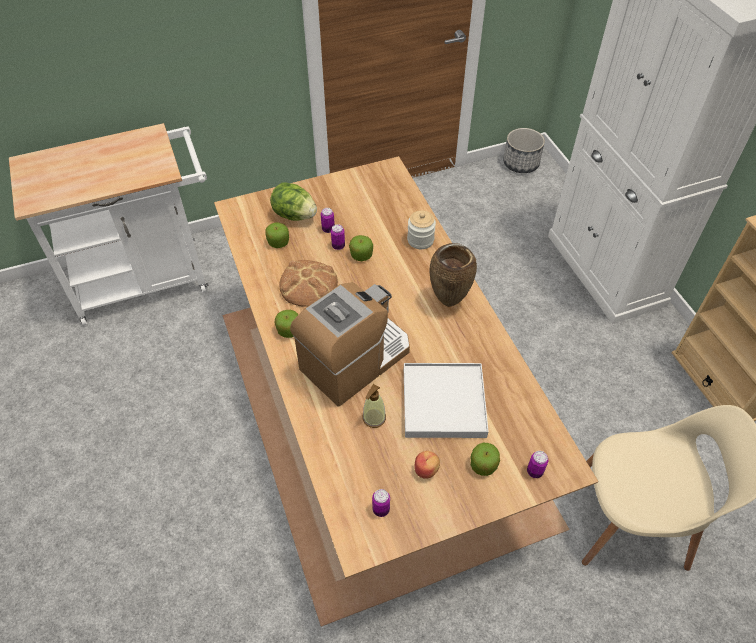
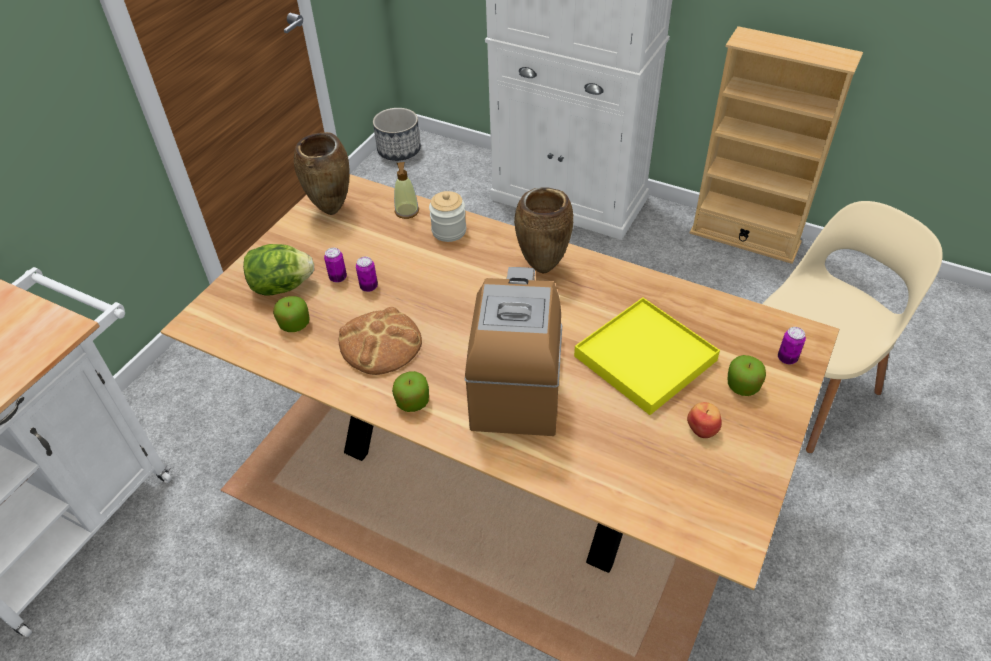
camera: 40 degrees left, 5 degrees down
(361, 255) = (404, 280): apple -> none
(368, 184) = (332, 211): none -> brown vase
(374, 418) = (600, 420): soap dispenser -> soap dispenser (407, 211)
(381, 509) = (708, 497): can -> none
(444, 403) = (645, 358): white tray -> yellow tray

